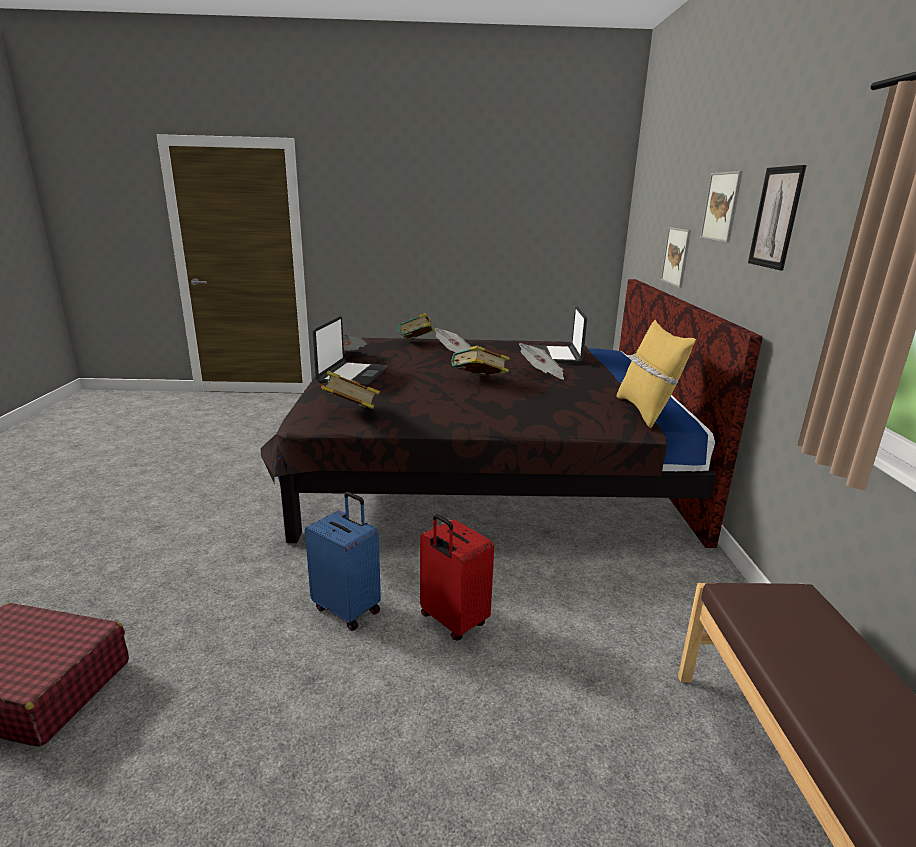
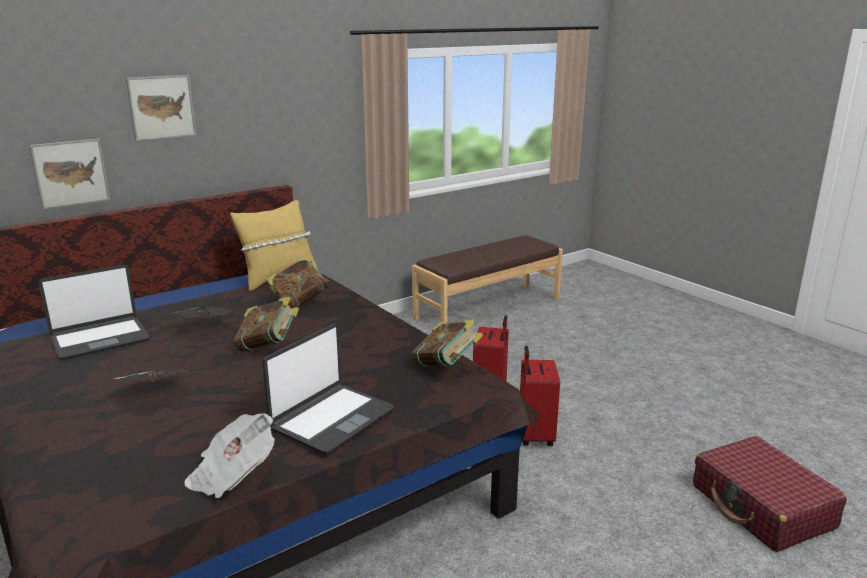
camera: 125 degrees left, 0 degrees up
(348, 609) = (534, 436): blue suitcase -> red suitcase
(352, 375) = (332, 419): laptop -> laptop turned 150 degrees clockwise
(416, 343) = (81, 453): book -> book (300, 303)
(776, 218) = (257, 106): picture -> none

